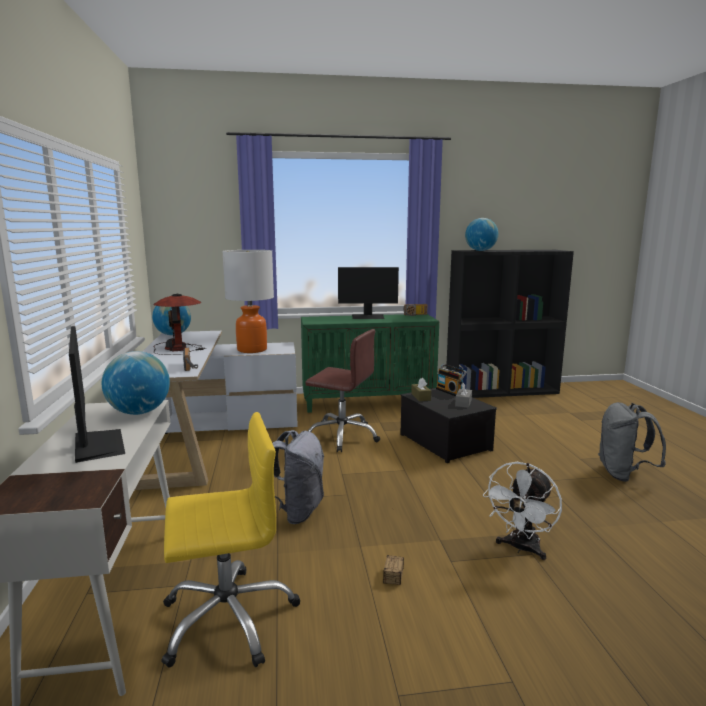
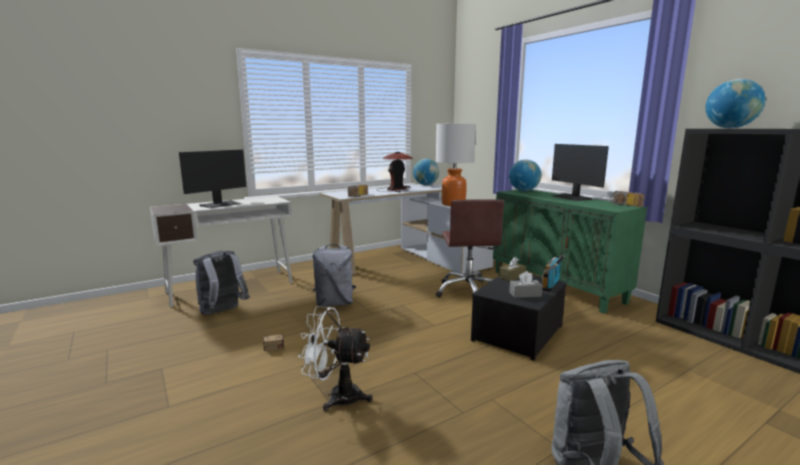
camera: 65 degrees right, 0 degrees up
(139, 412) = (266, 202): globe -> globe (523, 191)
(228, 618) = (222, 312): yellow office chair -> grey backpack

